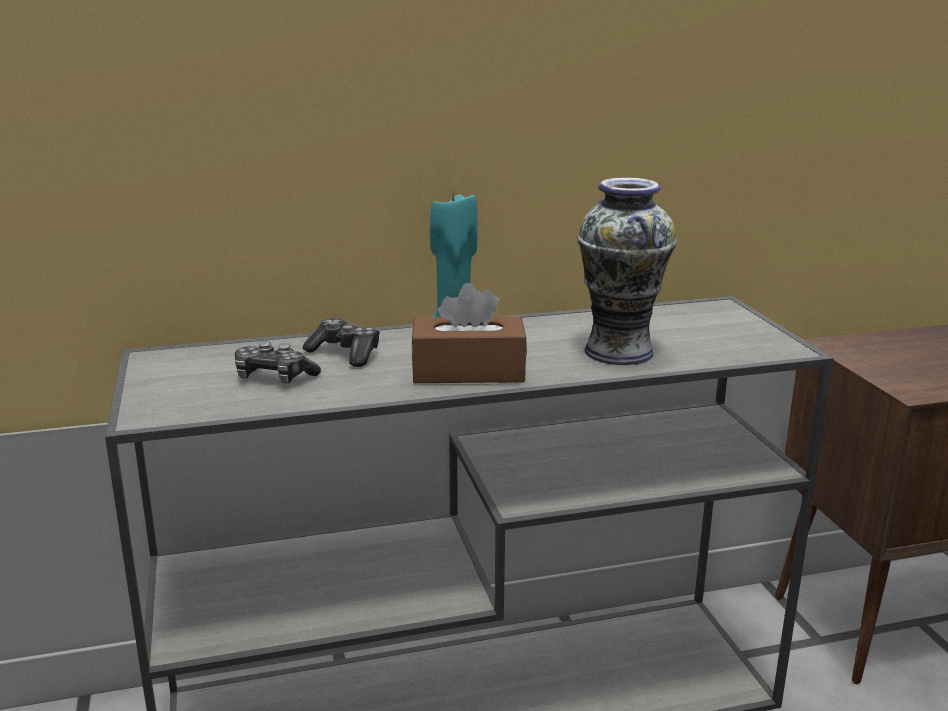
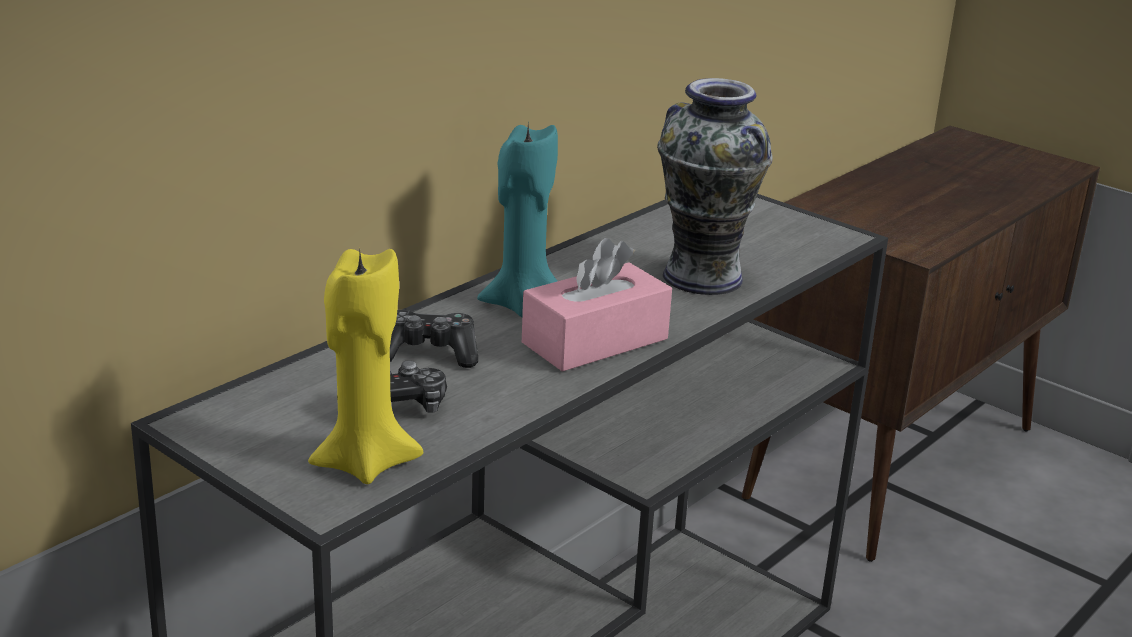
camera: 35 degrees left, 5 degrees up
(205, 401) = (365, 463): none -> yellow candle
(468, 371) = (595, 341): brown tissue box -> pink tissue box

